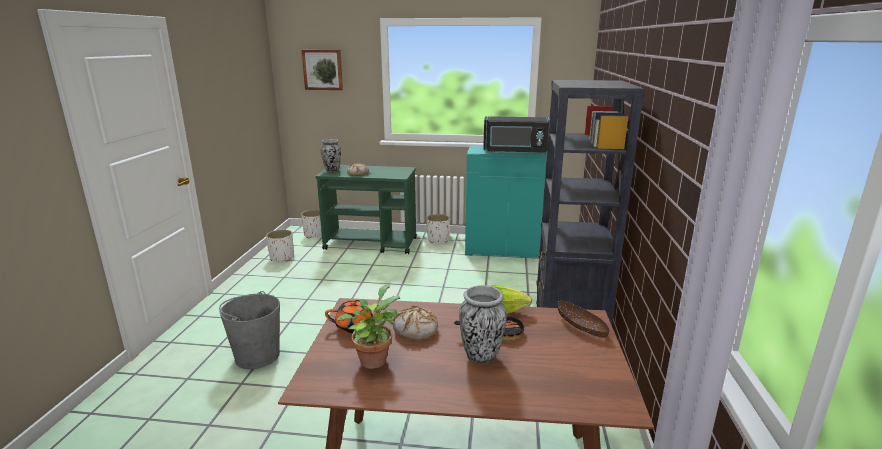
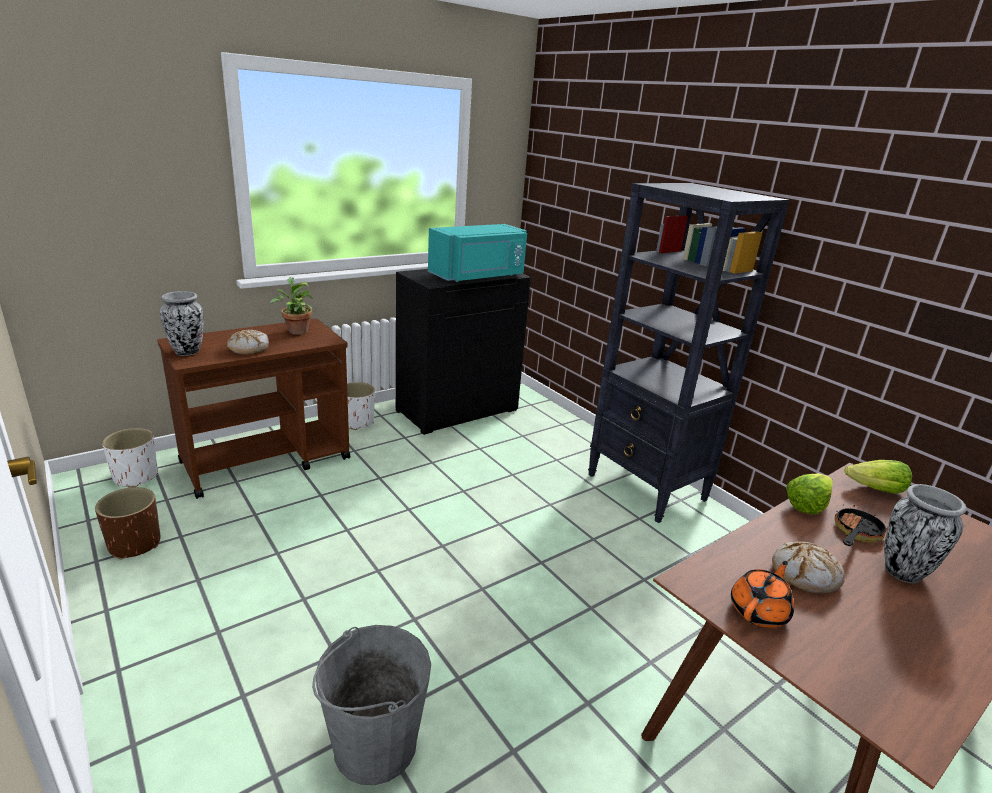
camera: 45 degrees left, 5 degrees up
(282, 257) = (135, 544): white planter -> brown planter
(323, 69) = (101, 150): picture -> none
(371, 244) = (267, 460): green cart -> brown cart
(373, 358) = (859, 642): potted plant -> potted plant (296, 330)
(506, 249) = (457, 410): turquoise cabinet -> black cabinet
(516, 152) = (478, 276): black microwave -> turquoise microwave
(581, 326) = (875, 490): brown bowl -> lettuce

